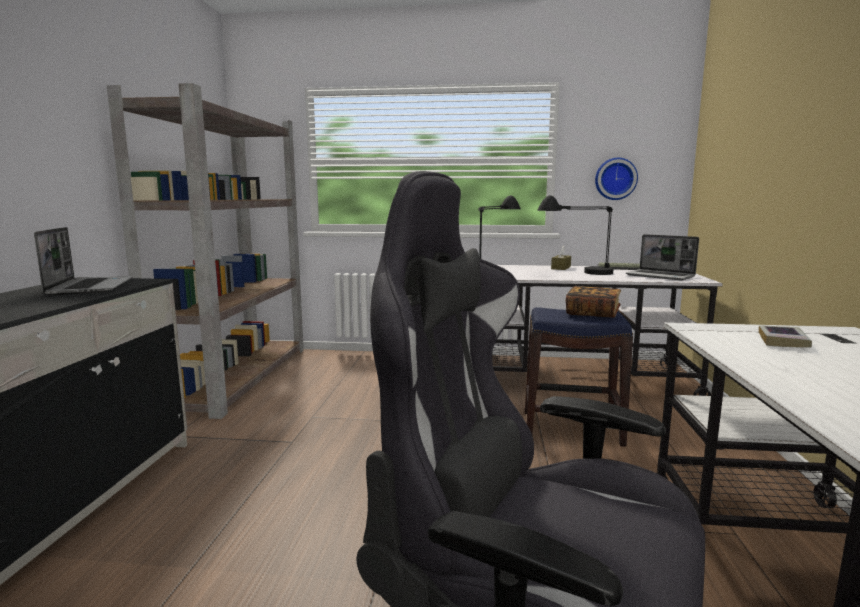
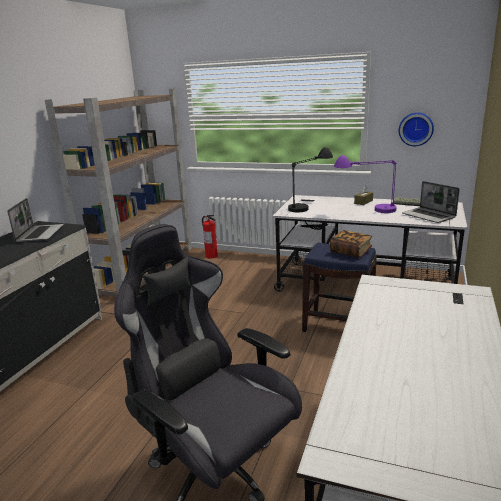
camera: 15 degrees right, 10 degrees up
(337, 357) = (211, 256): none -> fire extinguisher
(576, 274) = (366, 211): black table lamp -> purple table lamp
(782, 341) = (414, 299): book -> none

